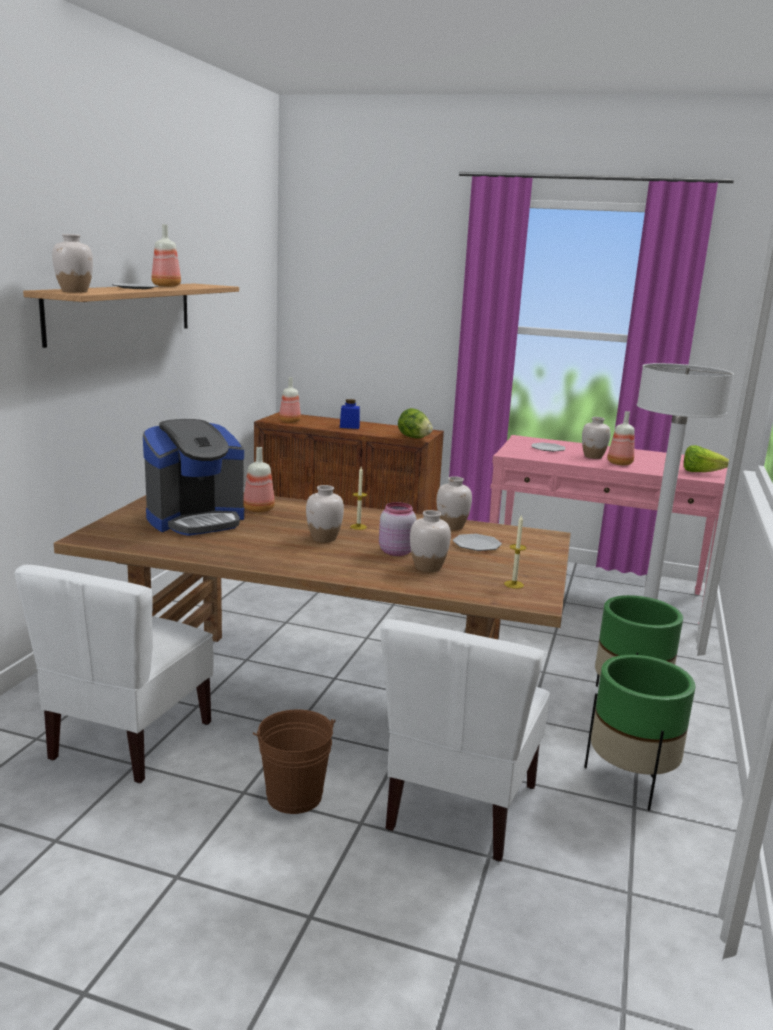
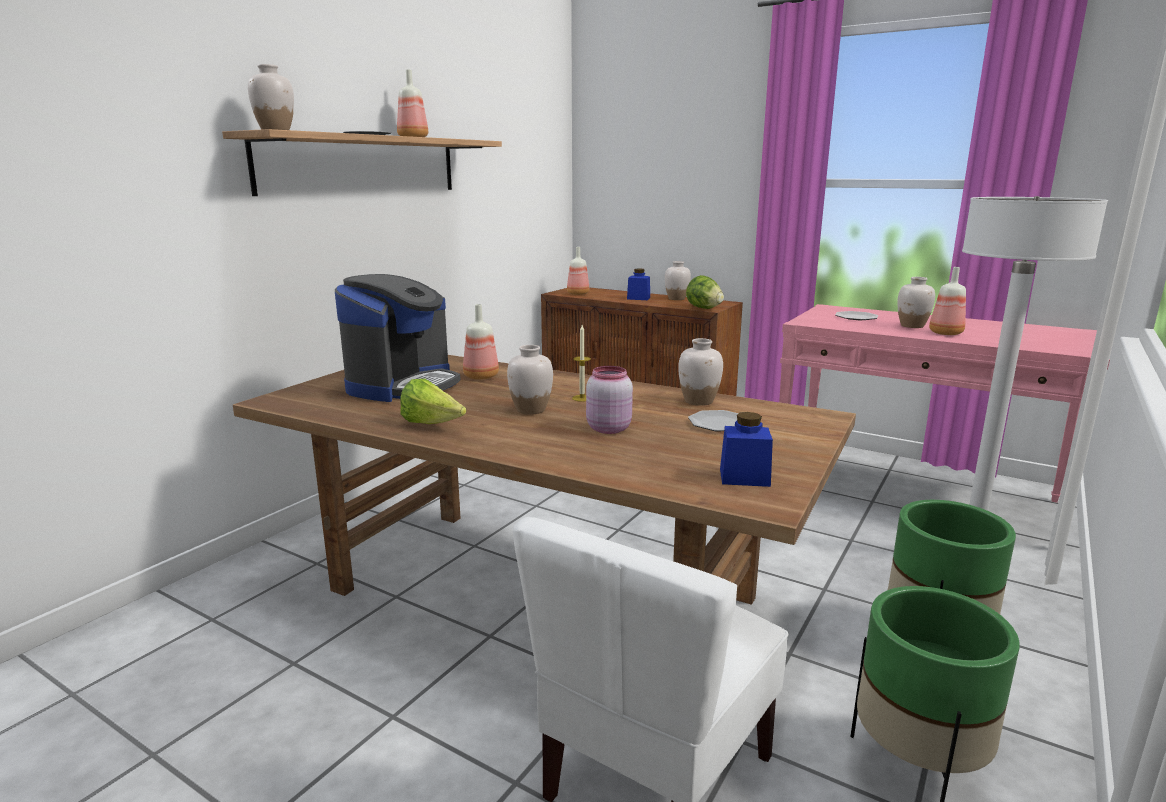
camera: 15 degrees right, 0 degrees up
(129, 740) = (303, 632): white chair -> none
(196, 520) = (403, 386): coffee machine -> coffee machine turned 45 degrees counterclockwise
(294, 796) = (450, 730): brown bucket -> none
(427, 567) = (637, 450): white vase -> white vase (676, 299)
(514, 584) = (744, 477): candle -> blue jar
(700, 473) = (1059, 344): lettuce -> lettuce (432, 424)

